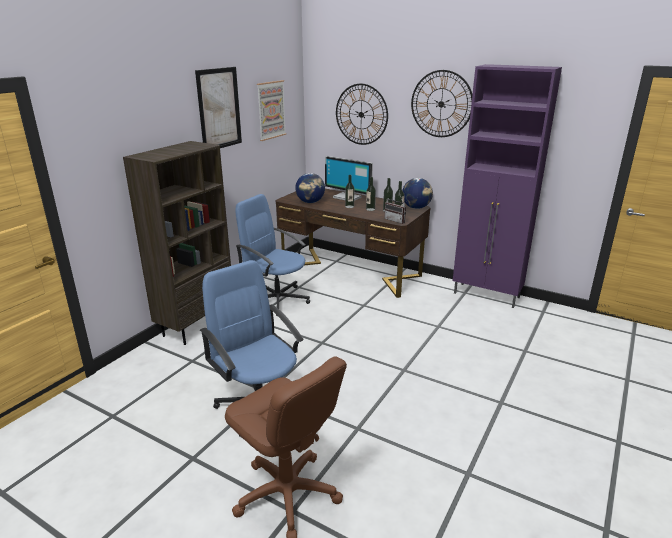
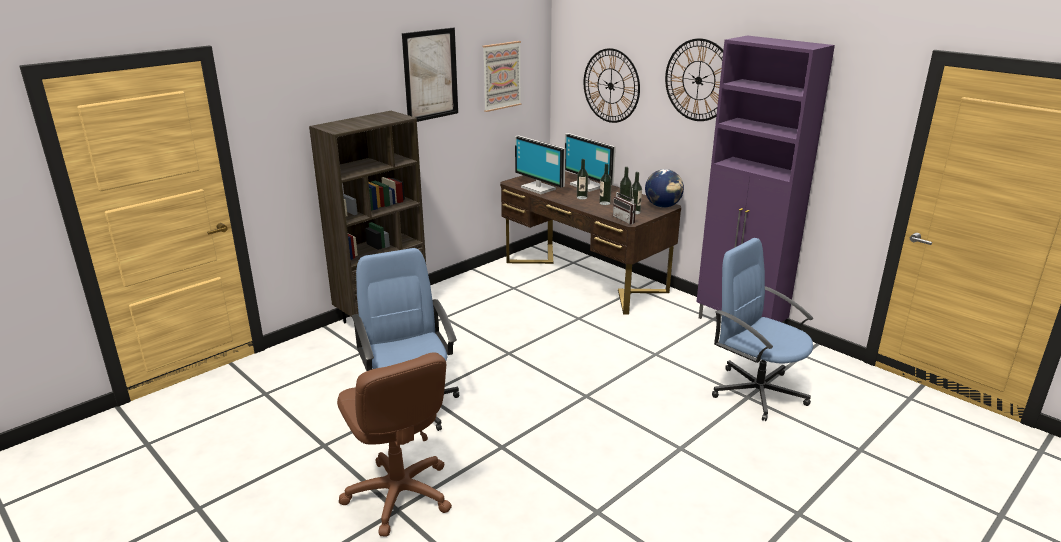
camera: 15 degrees right, 0 degrees up
(277, 299) = (482, 299): blue office chair -> blue office chair (757, 391)
(310, 202) = (539, 188): globe -> monitor

